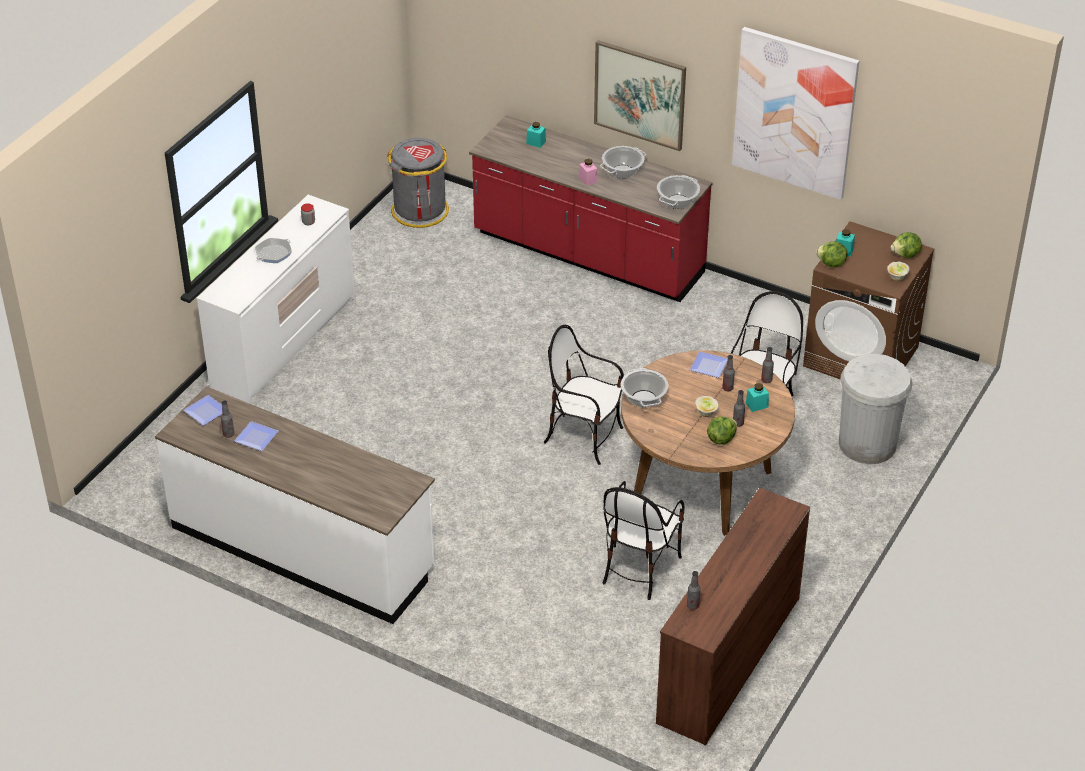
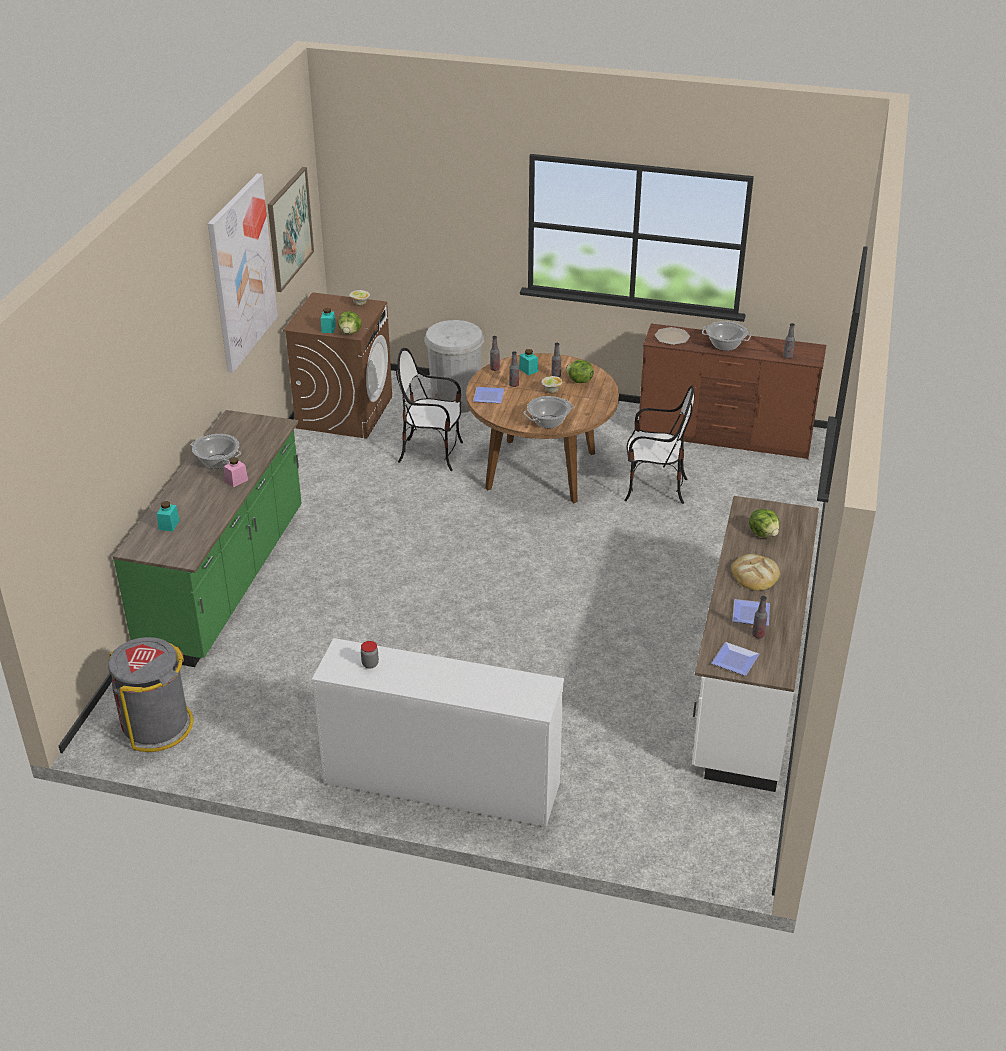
camera: 105 degrees left, 5 degrees down
(273, 253) = (441, 678): frying pan -> none
(307, 456) = (755, 575): none -> bread
(584, 437) = (509, 540): chair -> none
(587, 255) = (226, 581): red counter -> green counter
(640, 94) = (174, 388): picture -> picture (289, 228)
(677, 202) = (265, 424): cooking pot -> cooking pot (725, 345)
(769, 516) = (672, 337): none -> plate
(905, 255) = (326, 302): lettuce -> lettuce (763, 533)

